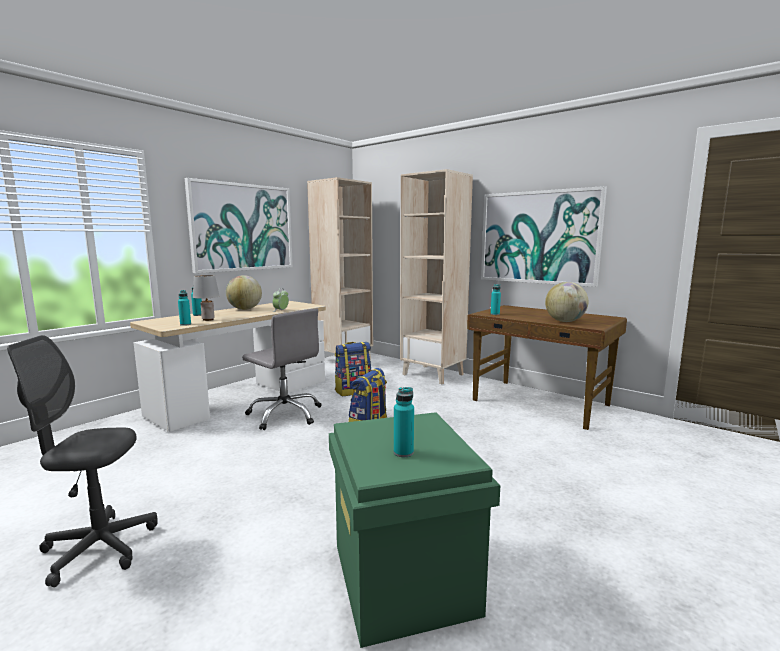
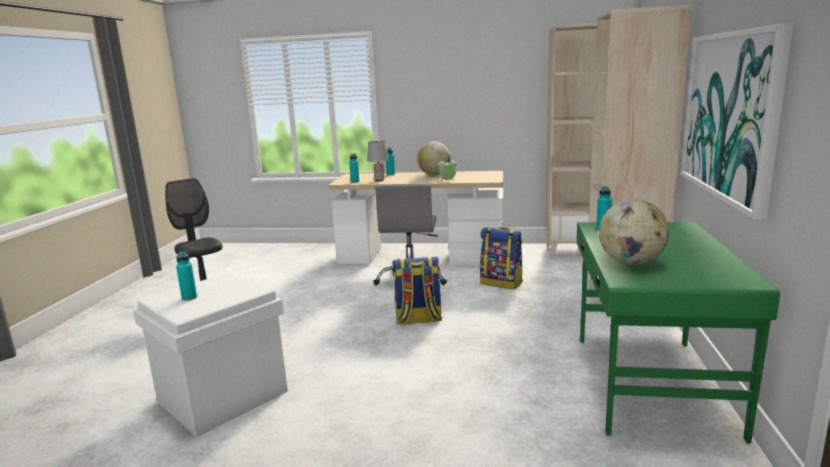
camera: 60 degrees right, 5 degrees up
(242, 227) = (462, 91): picture -> none
(405, 579) = (222, 397): green storage box -> white storage box
(540, 403) = (649, 383): brown desk -> green desk

